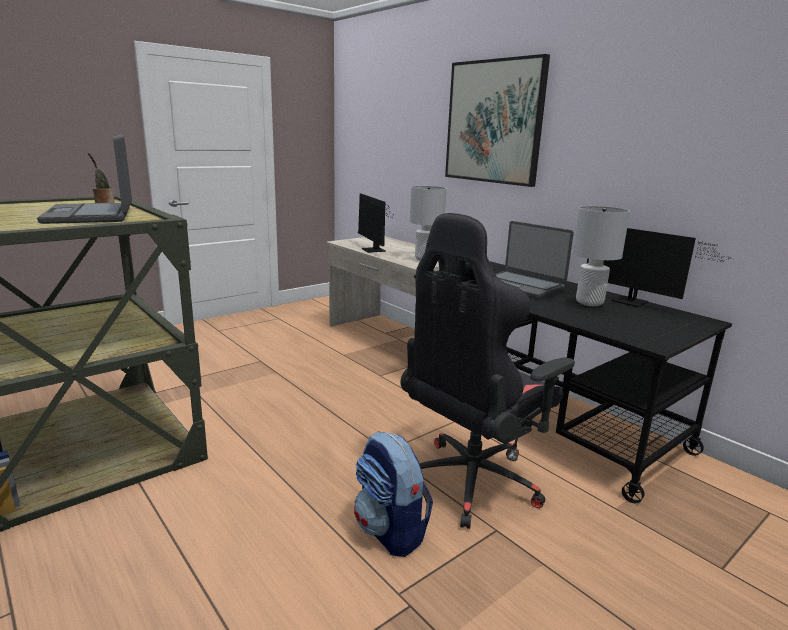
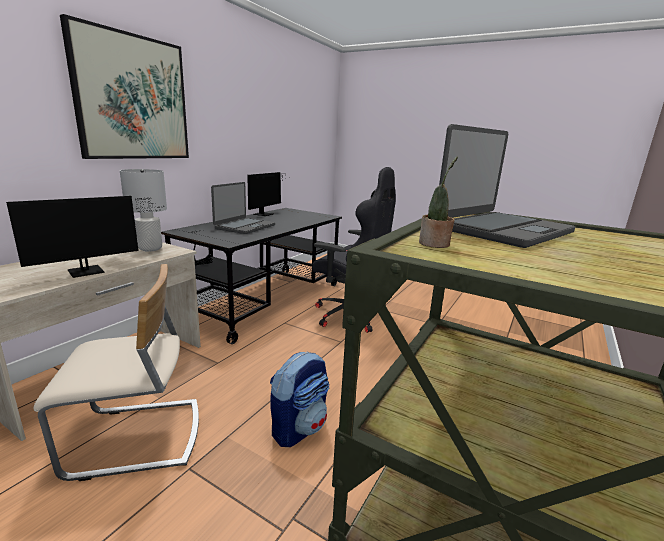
camera: 110 degrees left, 0 degrees up
(303, 349) = (136, 438): none -> beige chair
(390, 531) = (407, 331): backpack -> backpack (299, 428)
(589, 304) = (276, 219): grey table lamp -> none

